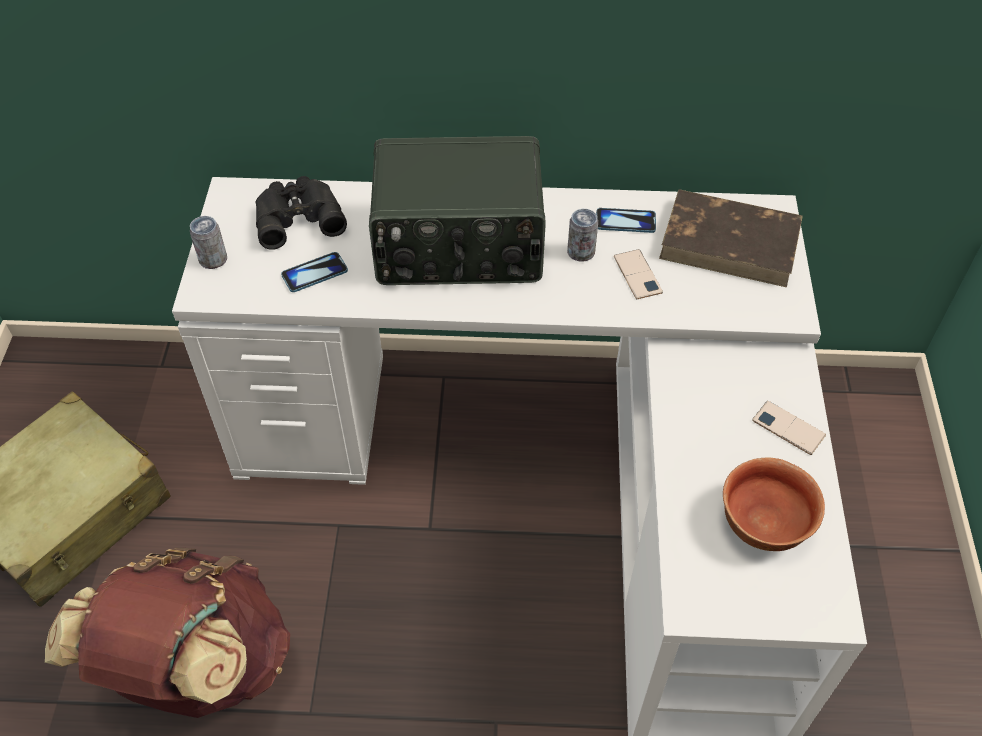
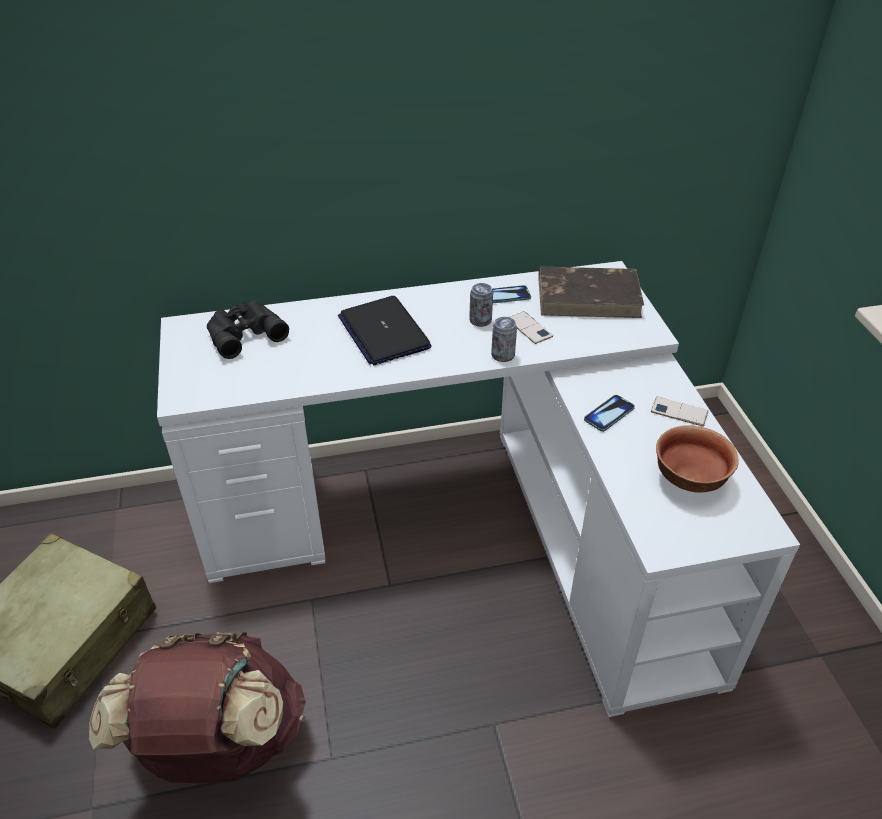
camera: 15 degrees left, 10 degrees down
(213, 260) = (181, 374): can -> can (503, 355)
(314, 273) = (272, 369): phone -> phone (609, 414)
(459, 246) = (383, 332): radio -> laptop

